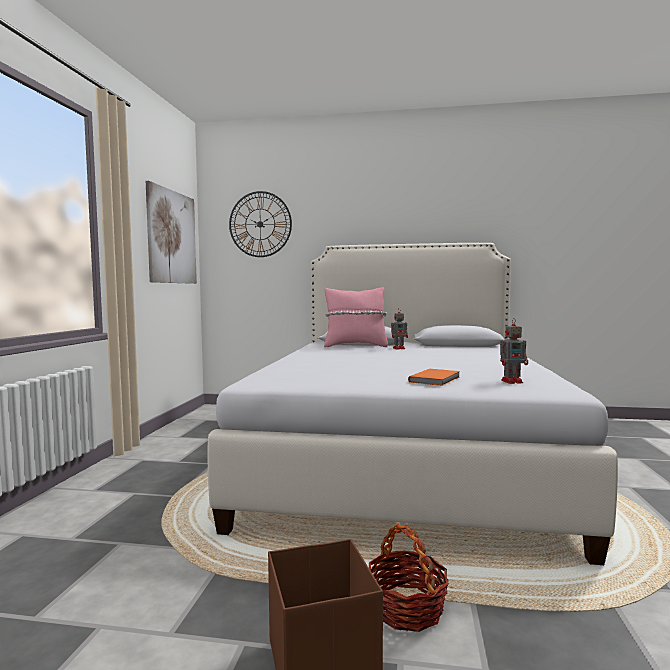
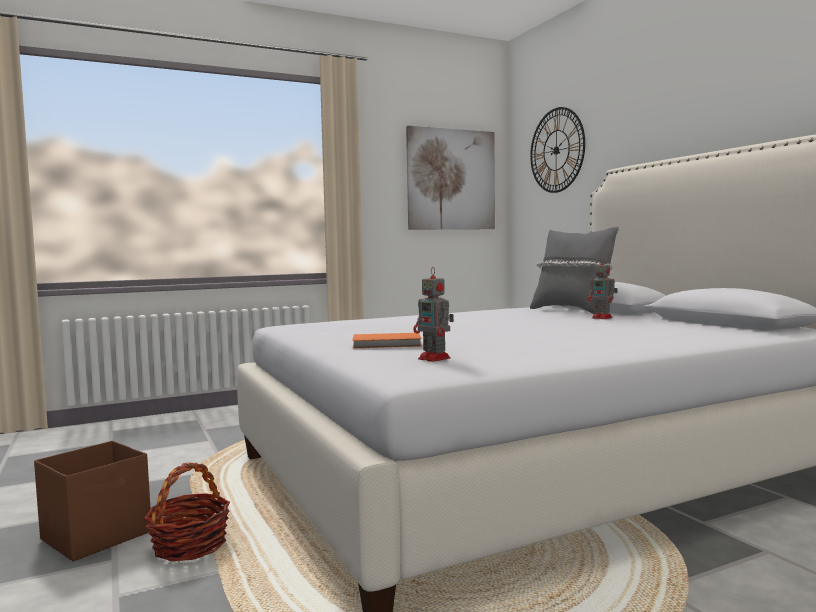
camera: 55 degrees right, 0 degrees up
(355, 346) = (572, 311): pink pillow -> grey pillow

